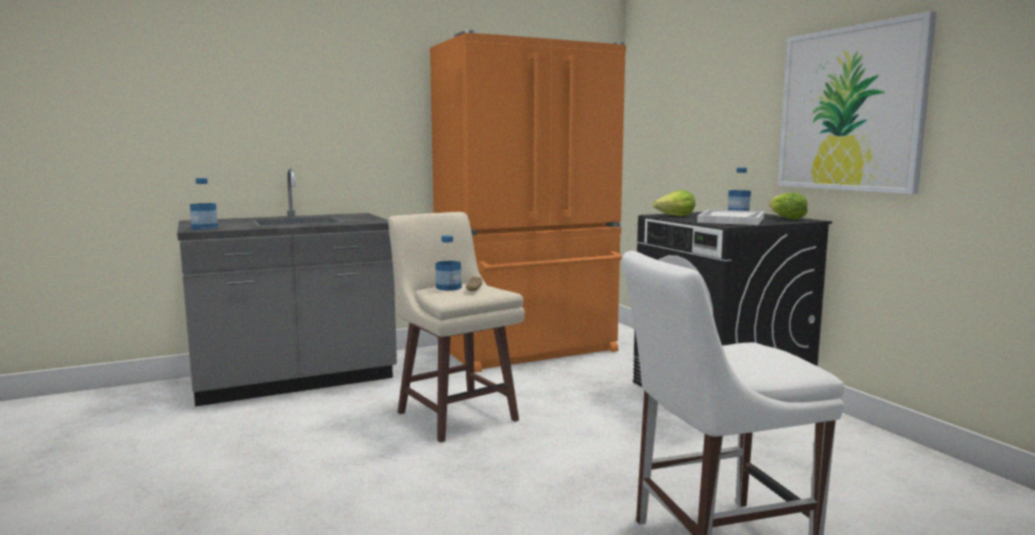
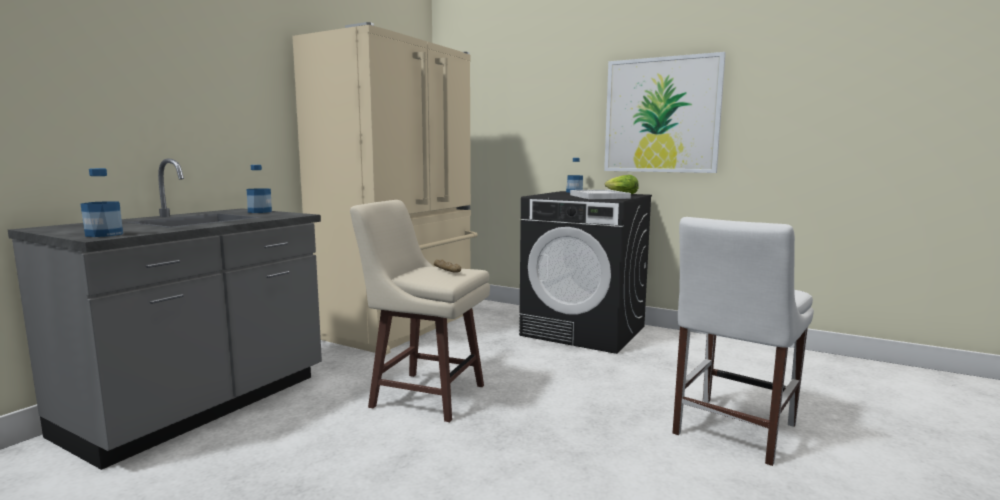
camera: 35 degrees left, 0 degrees up
(448, 288) = (422, 273): bottle -> bottle (259, 211)
(529, 349) = (401, 326): orange fridge -> beige fridge
(675, 216) = (552, 196): lettuce -> none

